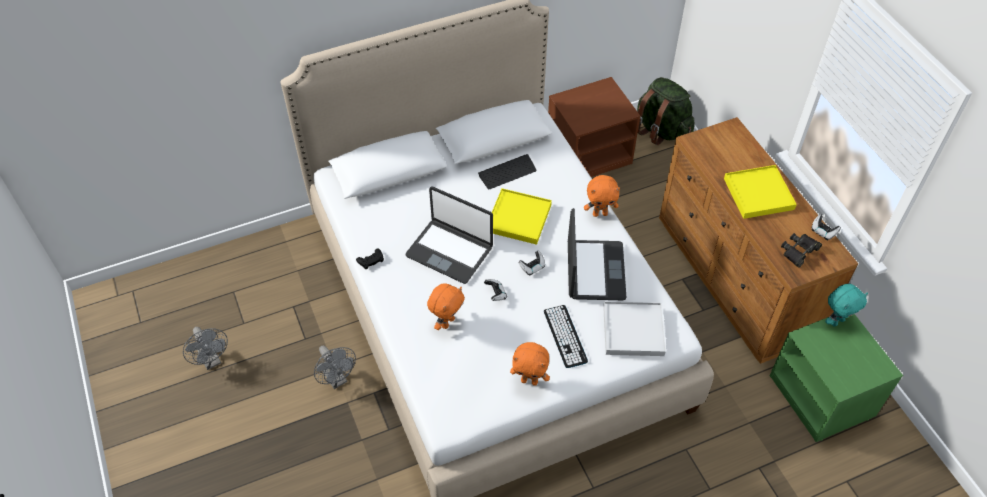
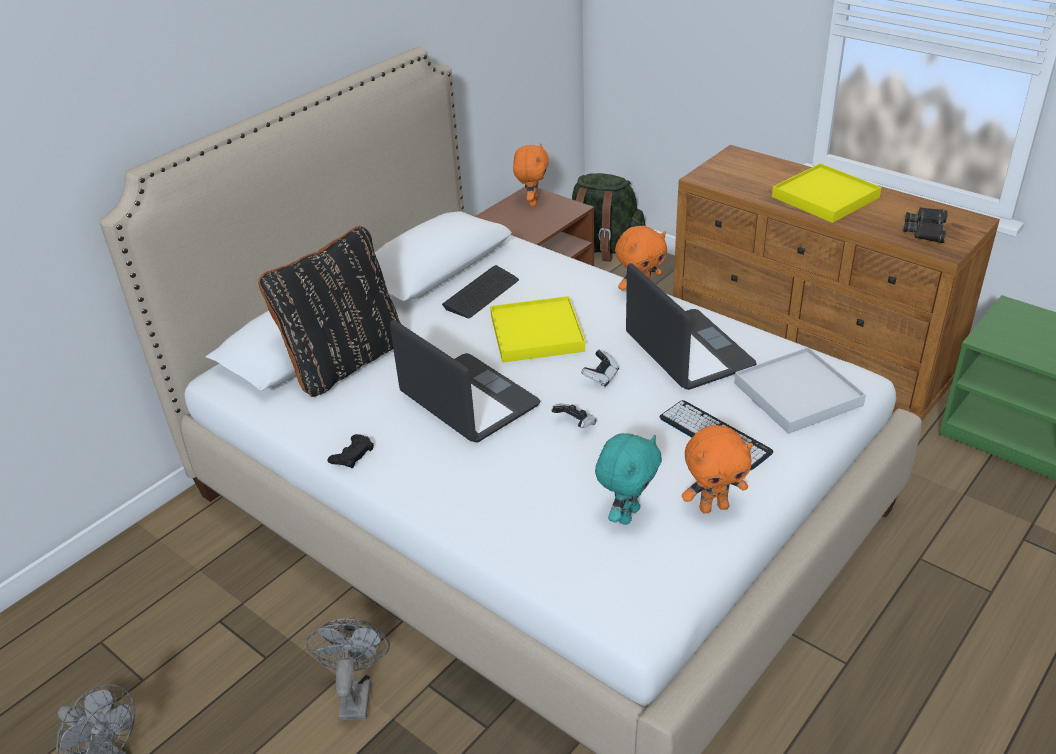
camera: 25 degrees left, 15 degrees down
(337, 379) = (355, 693): grey fan -> grey fan turned 120 degrees counterclockwise
(403, 192) = (346, 361): none -> black pillow
(447, 322) = (530, 484): orange plush toy -> orange plush toy (532, 202)
(450, 251) = (468, 401): laptop -> laptop turned 135 degrees counterclockwise
(823, 232) = (931, 205): game controller -> none
(836, 321) = (1001, 311): turquoise plush toy -> turquoise plush toy (627, 514)

